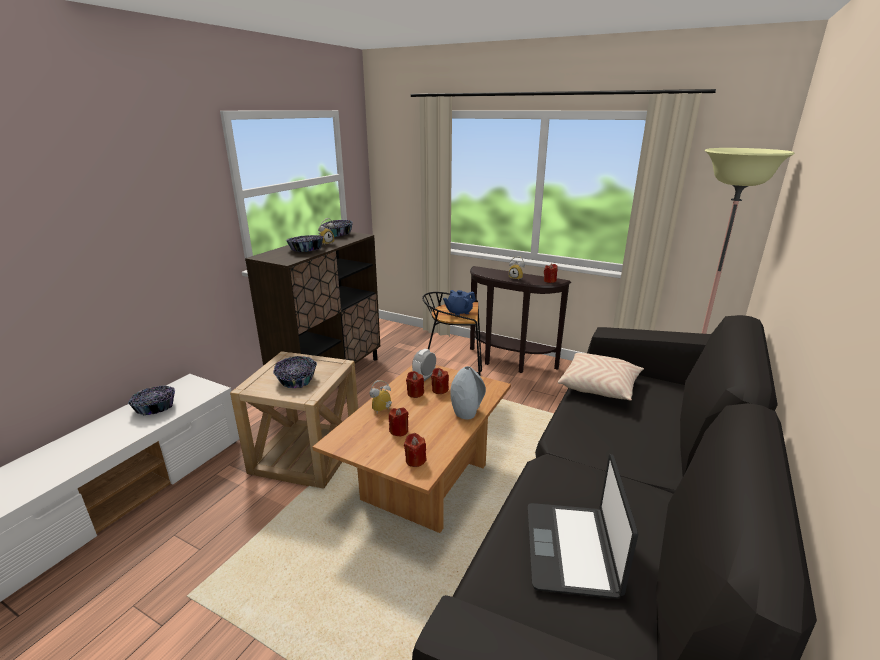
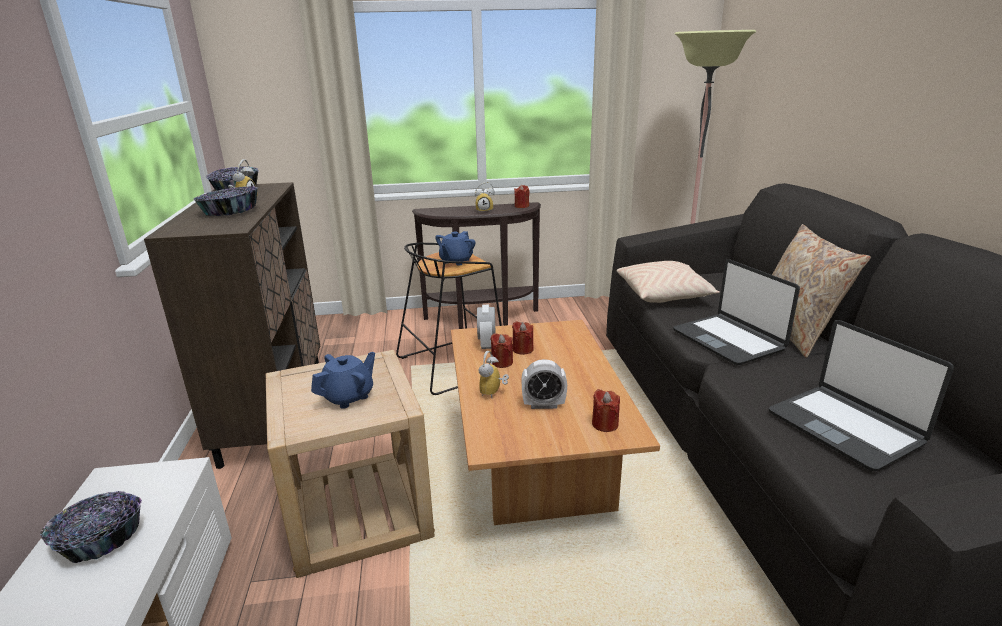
camera: 35 degrees left, 0 degrees up
(296, 380) = (348, 397): bowl -> blue teapot
(399, 431) = (543, 405): red candle -> alarm clock
(466, 412) = (582, 359): grey vase -> none
(591, 442) = (728, 340): none -> laptop
(667, 460) = (795, 332): none -> beige pillow

